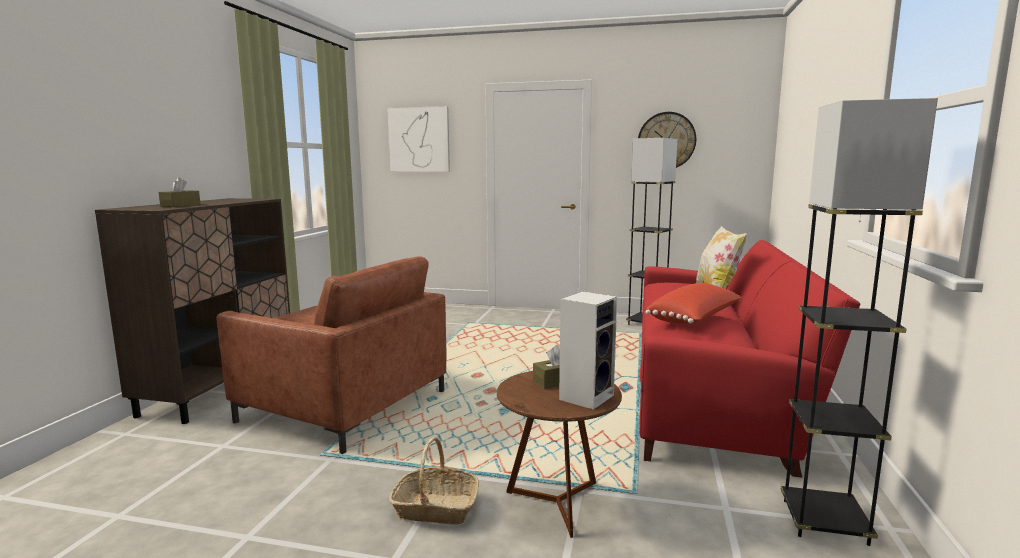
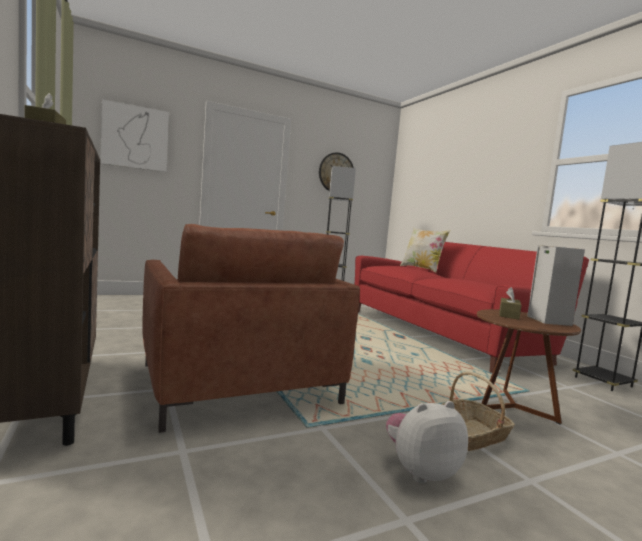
camera: 40 degrees left, 5 degrees down
(326, 515) = (420, 471): none -> plush toy
(344, 406) = (237, 383): brown armchair -> brown armchair turned 75 degrees clockwise
(695, 319) = (466, 280): red pillow -> none

